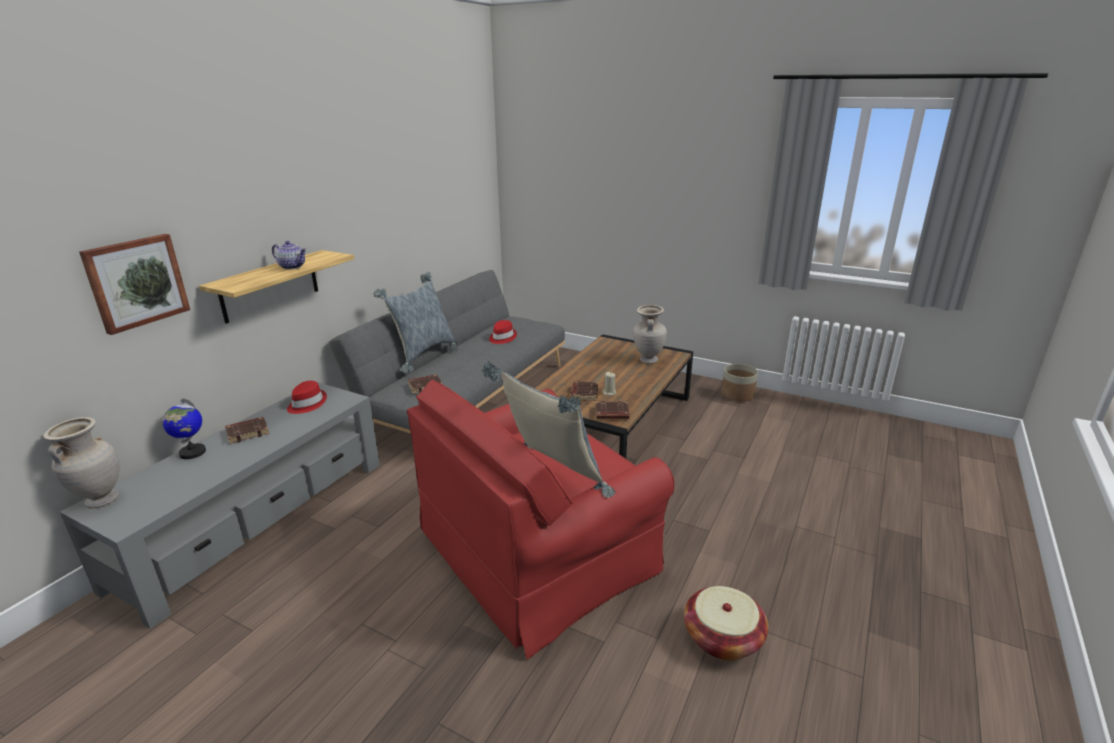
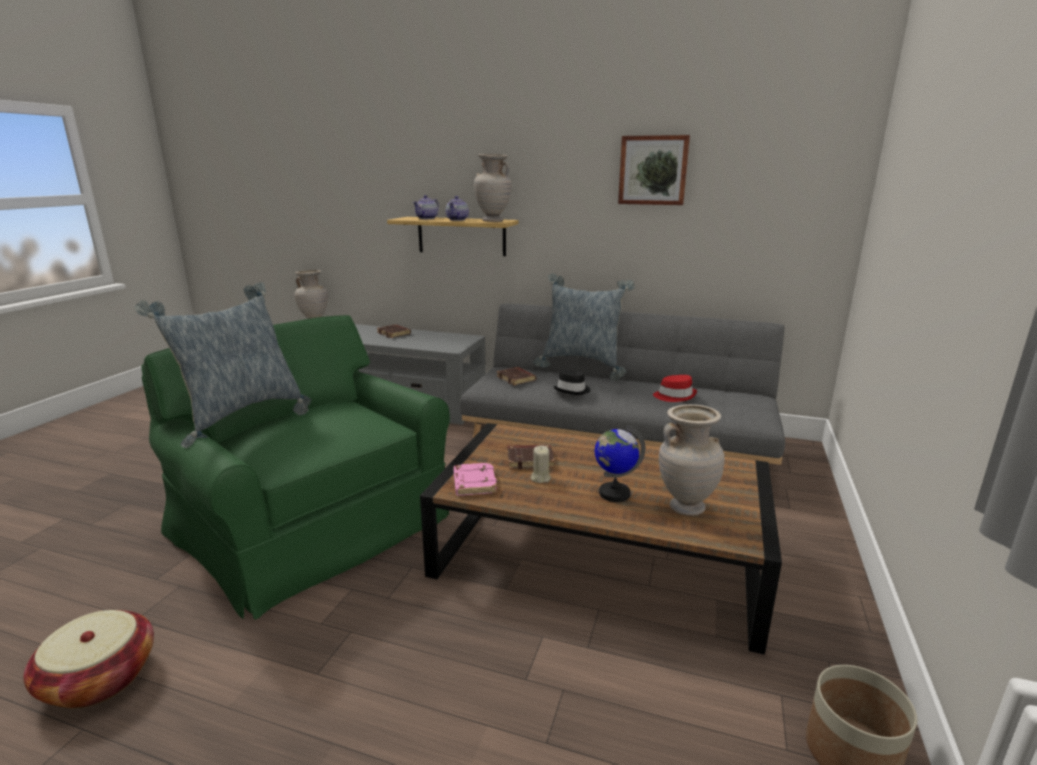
camera: 80 degrees right, 5 degrees down
(136, 282) = (369, 201): picture -> picture (653, 170)
(192, 453) = (367, 328): globe -> globe (614, 493)
(254, 277) = (427, 218): none -> teapot
(307, 404) = (442, 339): red hat -> none
(329, 257) = (492, 221): none -> beige vase
(469, 367) = (572, 390): none -> black hat
(537, 550) = (313, 523): red armchair -> green armchair
(611, 414) = (473, 483): brown book -> pink book

